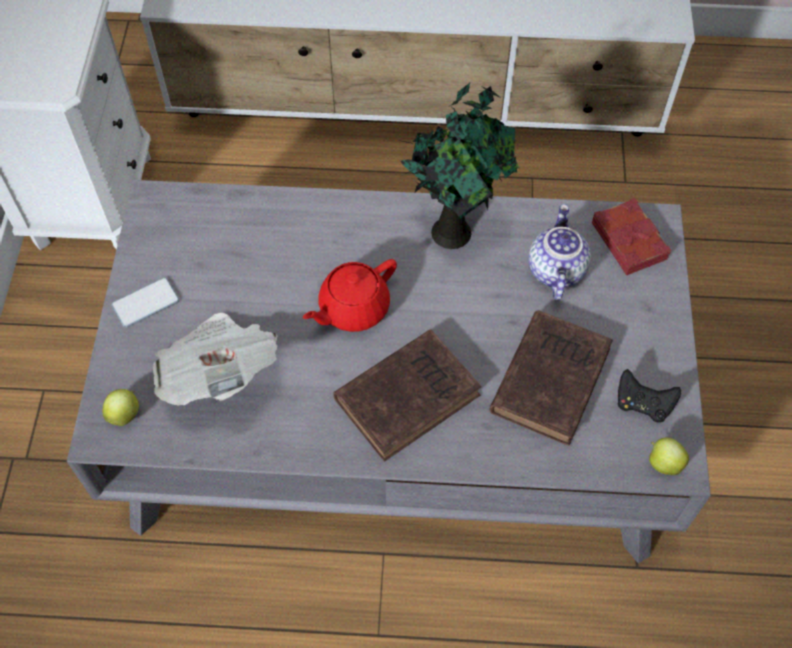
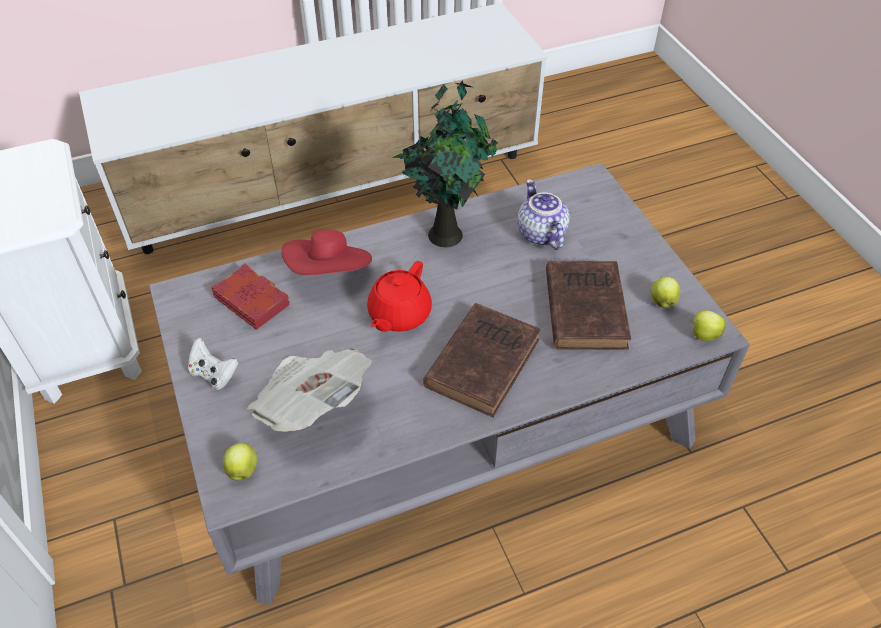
camera: 25 degrees left, 10 degrees down
(146, 303) = (214, 374): phone -> white game controller
(310, 232) = (330, 272): none -> red hat
(629, 240) = (582, 197): red book -> red book (252, 300)
(642, 404) = (662, 301): black game controller -> apple

